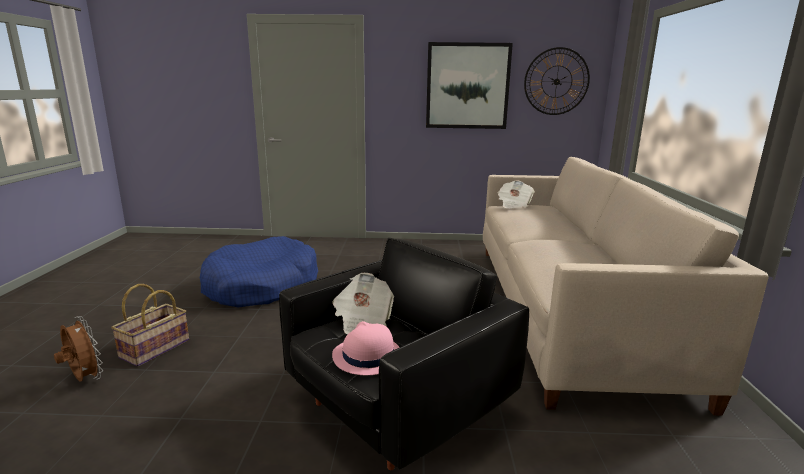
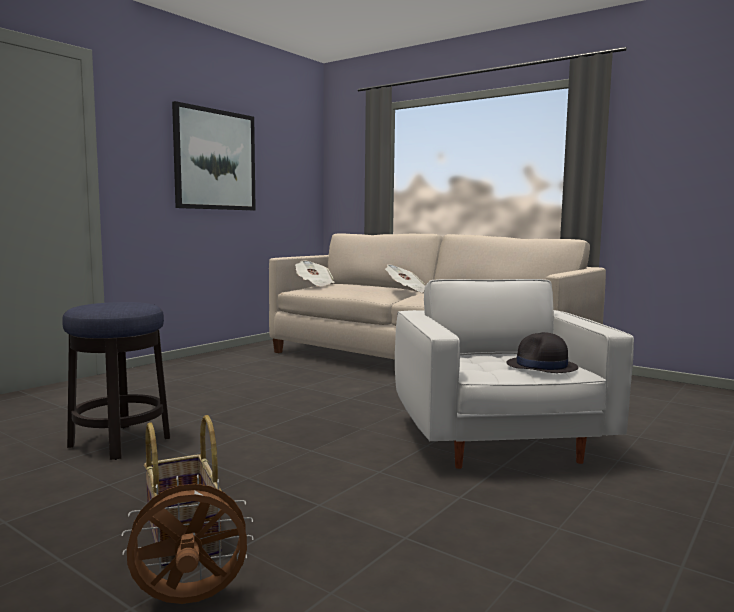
camera: 55 degrees left, 10 degrees down
(261, 286) = (120, 442): blue dog bed -> stool
(363, 319) = (466, 359): newspaper -> newspaper (406, 290)
(367, 356) = (541, 367): pink hat -> black hat
(397, 407) = (499, 442): black armchair -> white armchair
(556, 81) = (288, 162): wall clock -> none

